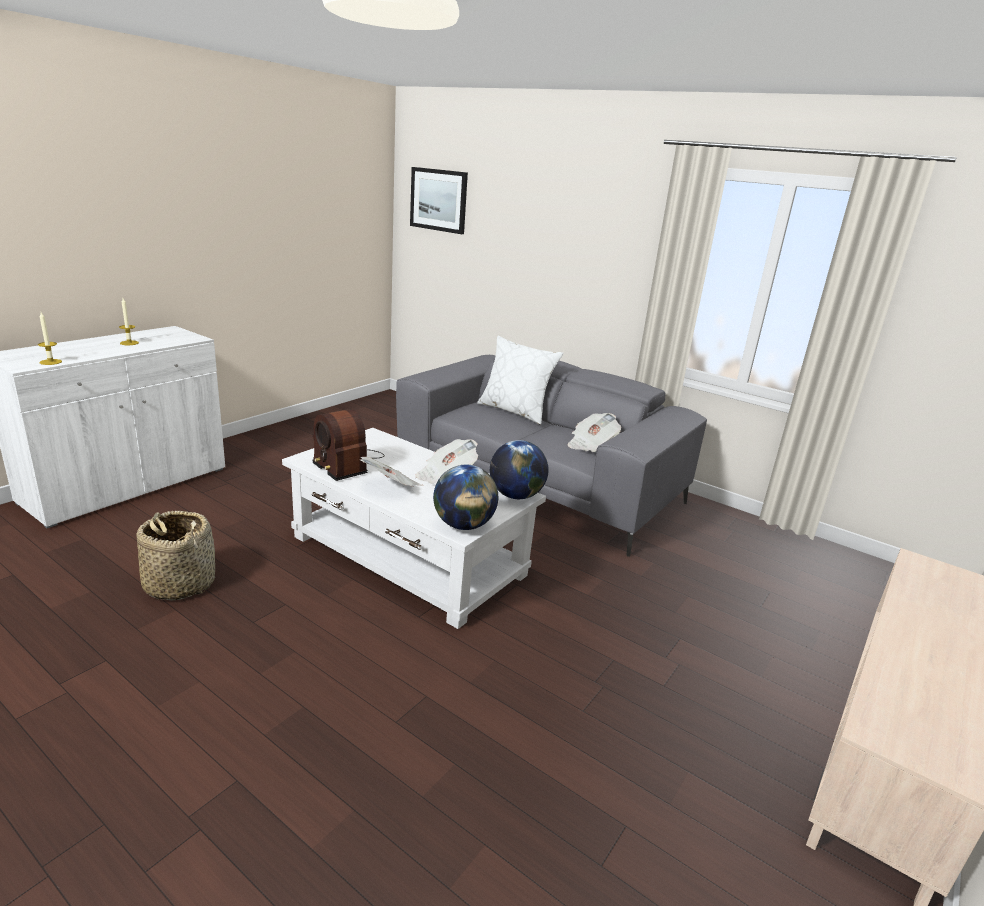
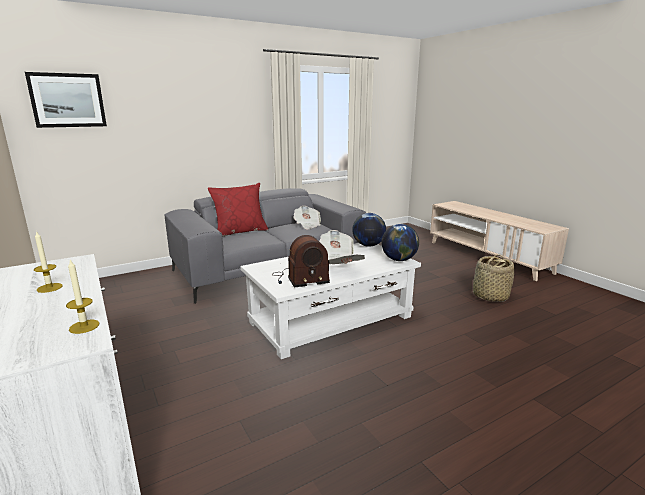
camera: 65 degrees left, 5 degrees down
(179, 584) = (323, 420): basket -> basket (490, 296)
(515, 411) = (240, 232): white pillow -> red pillow

